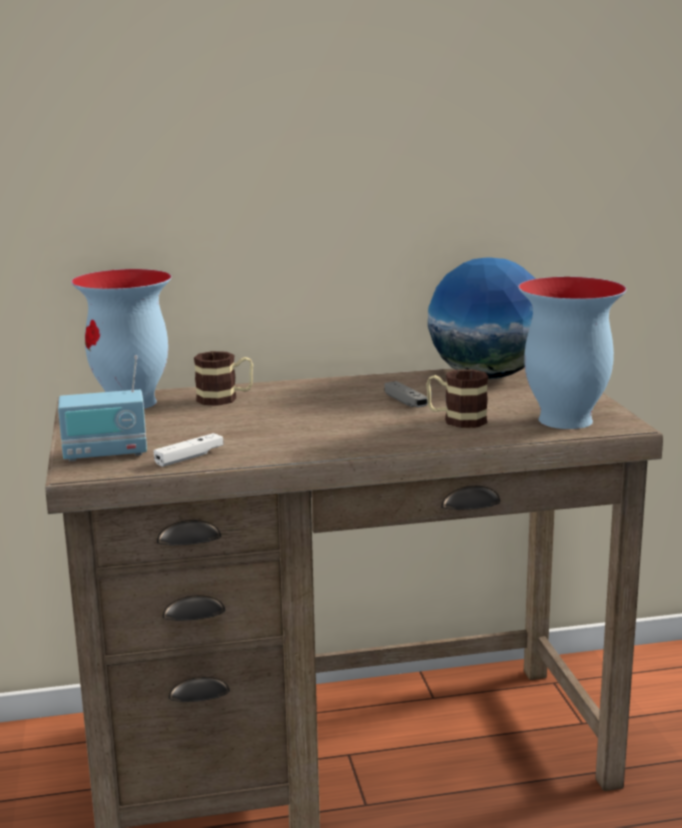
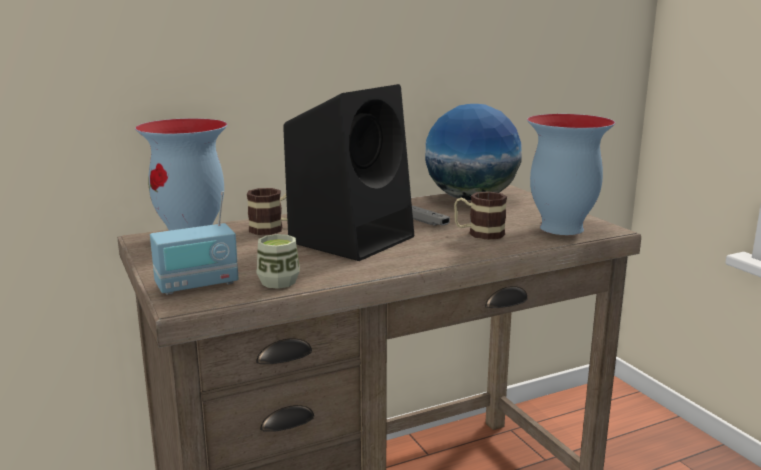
camera: 15 degrees left, 0 degrees up
(189, 457) = (278, 282): white game controller -> cup
(305, 416) = (353, 238): none -> black speaker

